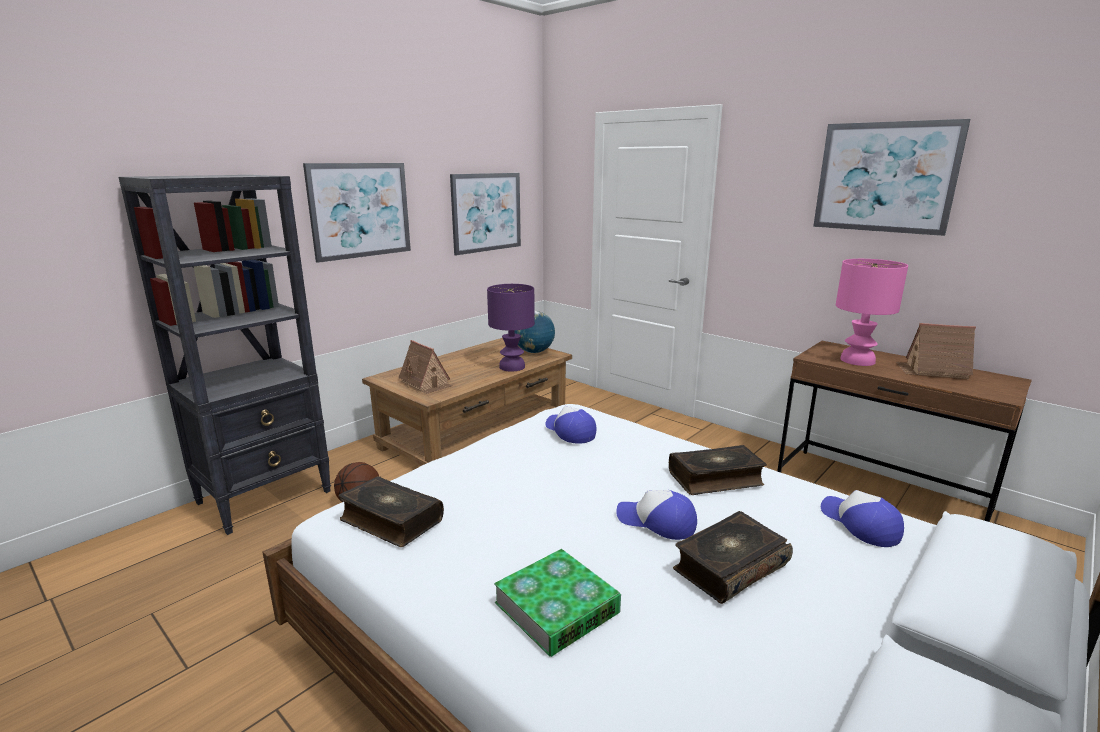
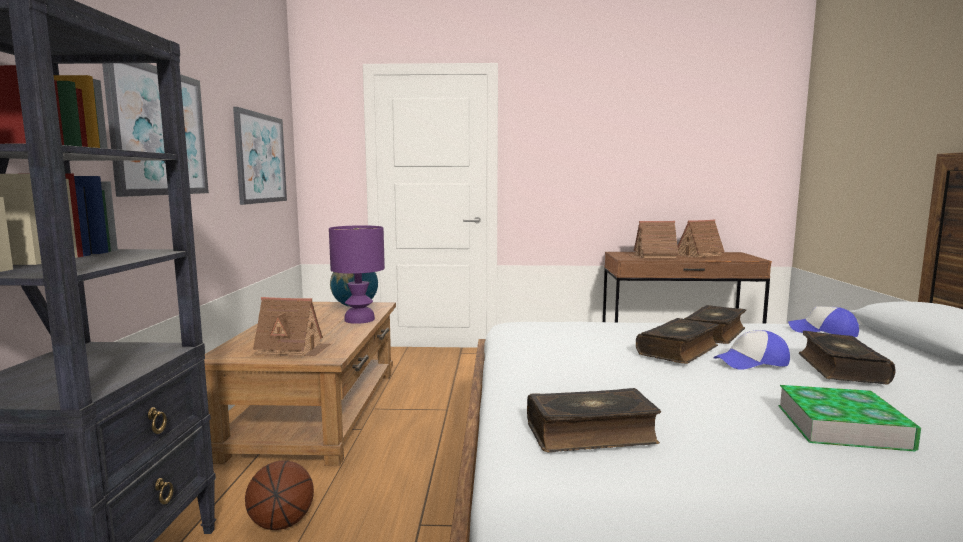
camera: 40 degrees left, 10 degrees down
(570, 431) = (563, 333): cap -> none
(620, 484) = (679, 350): none -> book
(857, 361) = (652, 256): pink table lamp -> toy house
(885, 177) = (635, 122): picture -> none

